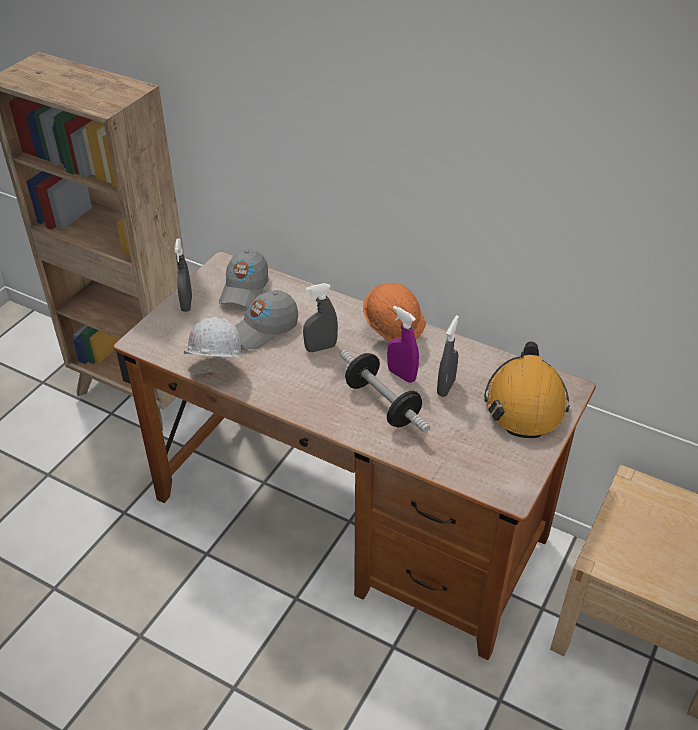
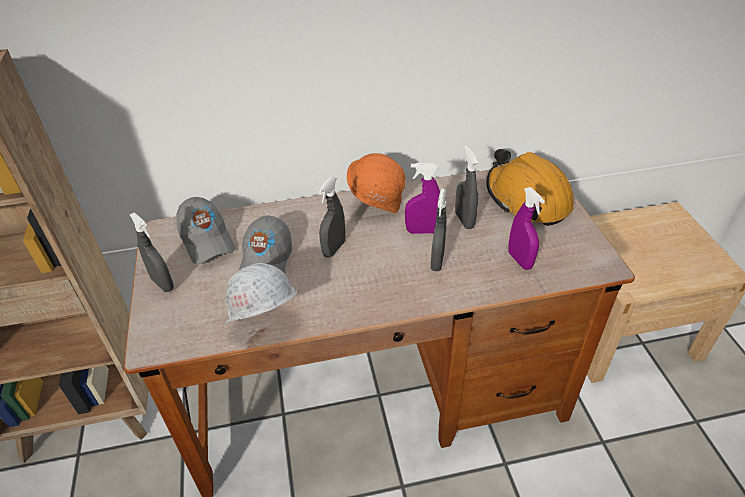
camera: 40 degrees left, 0 degrees up
(382, 404) = (437, 261): dumbbell -> grey spray bottle
(447, 444) = (520, 260): none -> purple spray bottle

